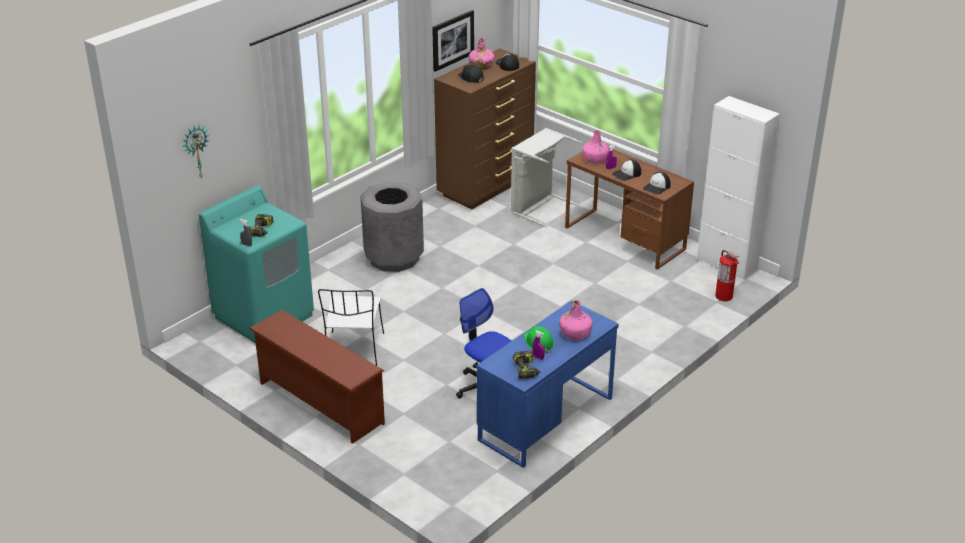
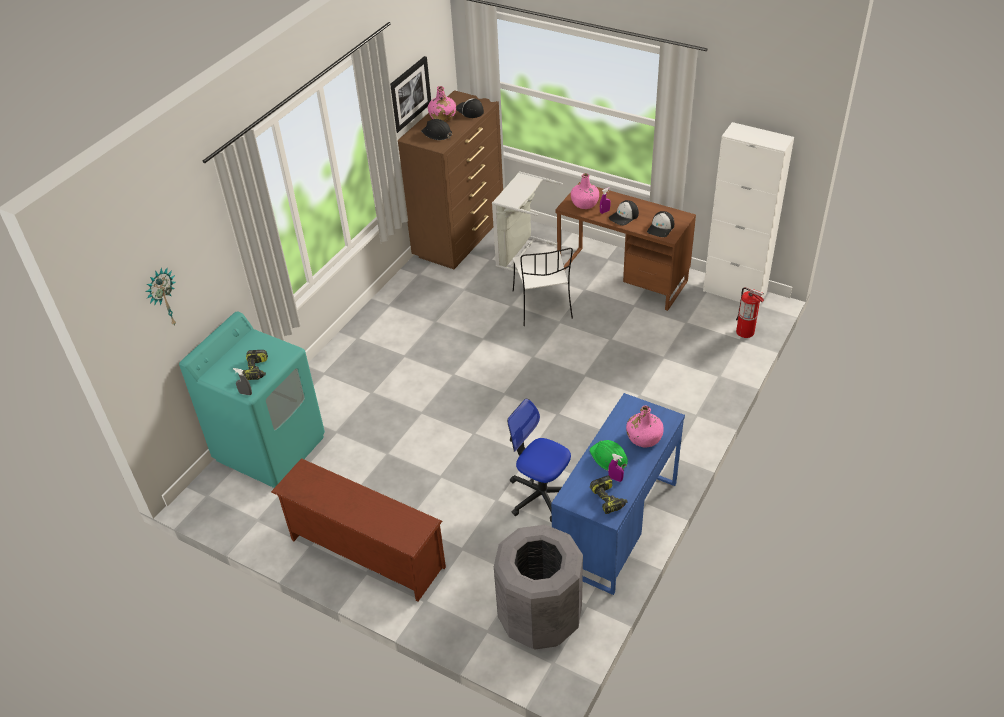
camera: 10 degrees left, 10 degrees up
(354, 351) = (383, 476): white chair -> white chair (543, 306)
(393, 258) = (390, 345): grey trash can -> grey trash can (539, 618)

